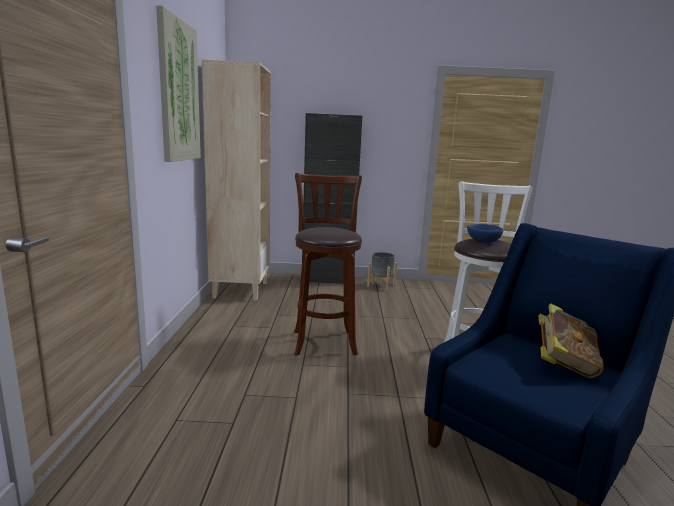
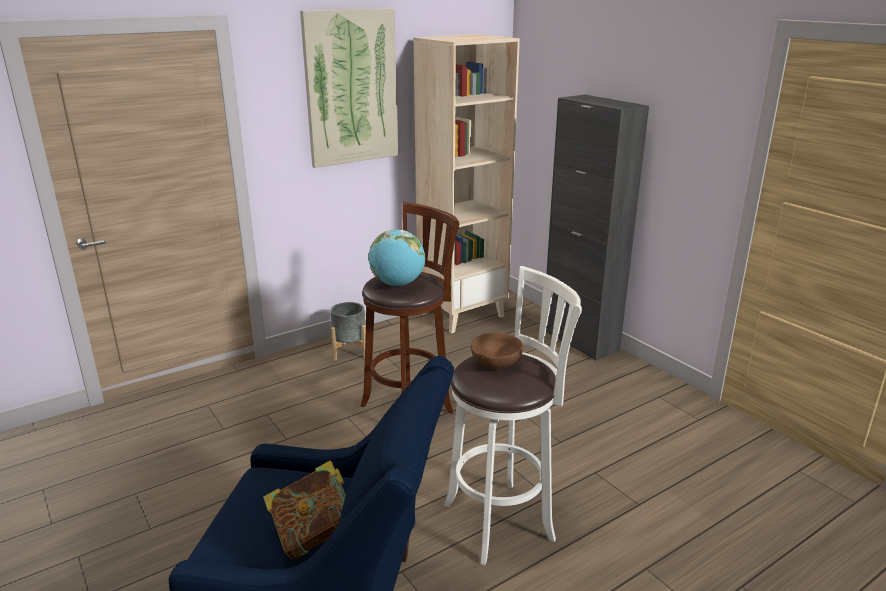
camera: 55 degrees right, 10 degrees up
(332, 231) = (397, 284): none -> globe
(381, 285) = (631, 378): grey planter -> grey planter (350, 351)
(483, 242) = (496, 364): blue bowl -> brown bowl

